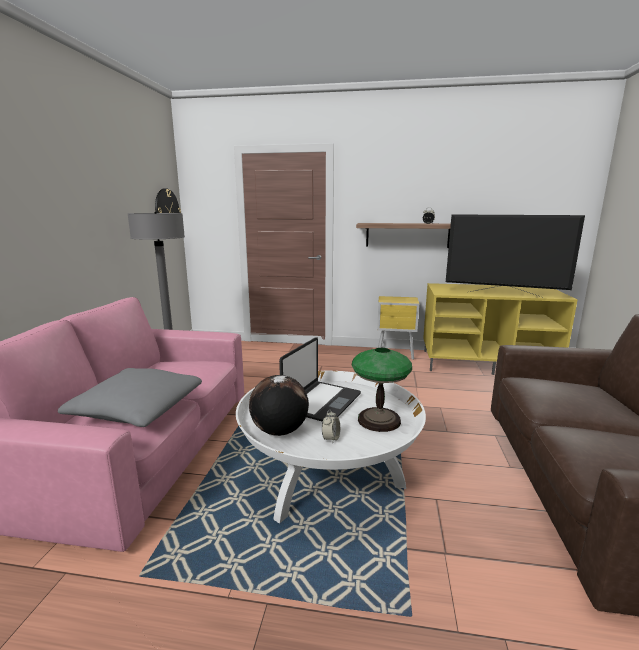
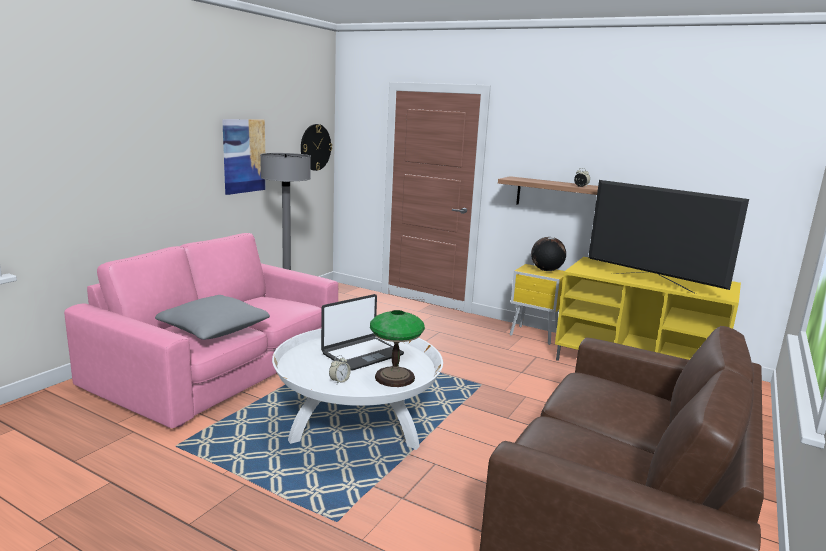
camera: 20 degrees right, 0 degrees up
(105, 218) = (244, 156): none -> picture
(279, 431) = (305, 367): globe -> globe (546, 270)

